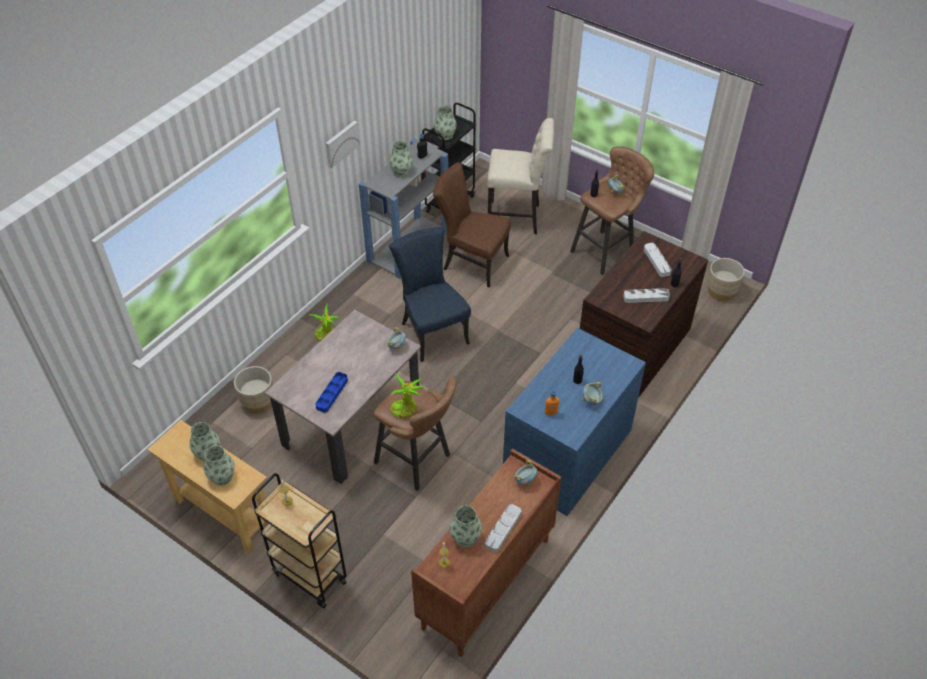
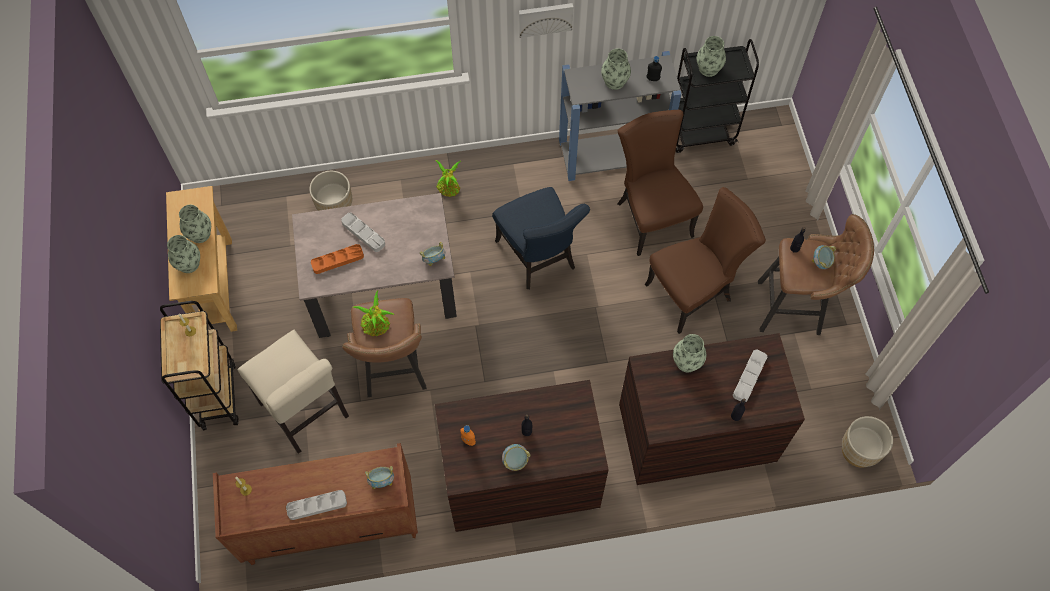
camera: 45 degrees right, 15 degrees up
(332, 394) = (337, 260): blue tray -> orange tray
(431, 331) = (539, 257): blue chair -> blue chair turned 135 degrees clockwise
(465, 537) = (283, 484): vase -> vase (687, 362)
(517, 218) = (748, 203): beige stool -> beige stool (306, 414)
(543, 282) = (693, 291): none -> brown chair
(567, 453) = (520, 477): blue dresser -> brown dresser
(646, 297) = (690, 405): grey tray -> grey tray (363, 233)

